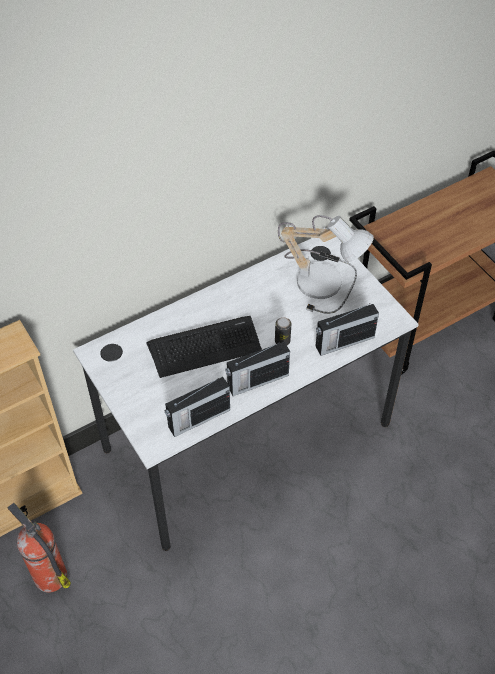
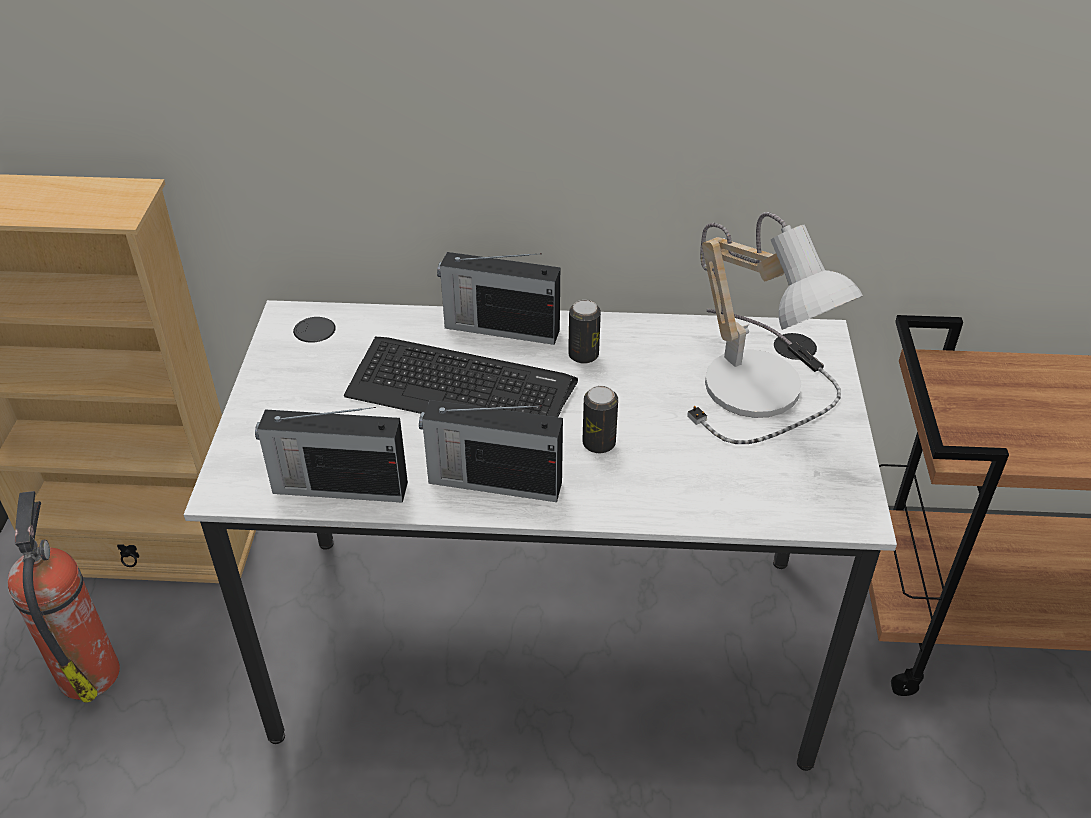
camera: 35 degrees right, 10 degrees down
(241, 302) = (583, 355): none -> can
(343, 342) = (711, 500): radio -> radio (499, 328)

